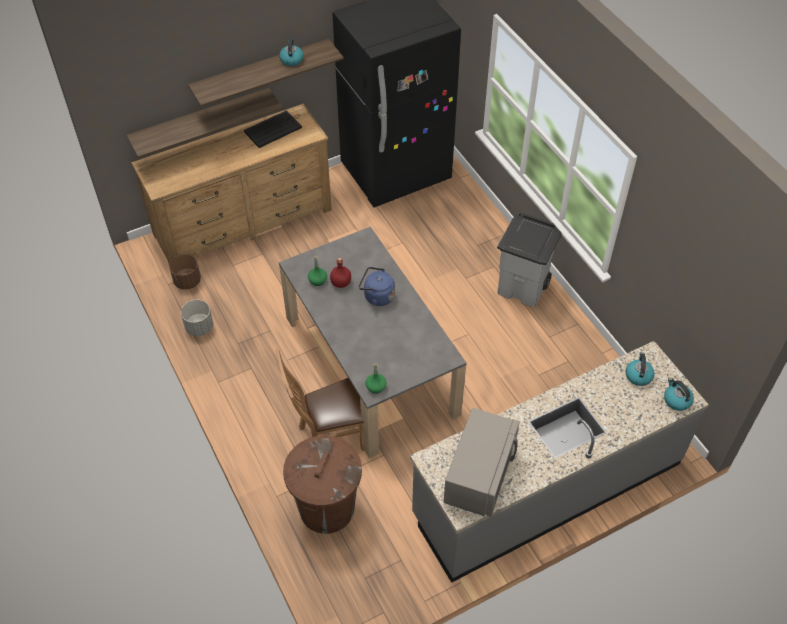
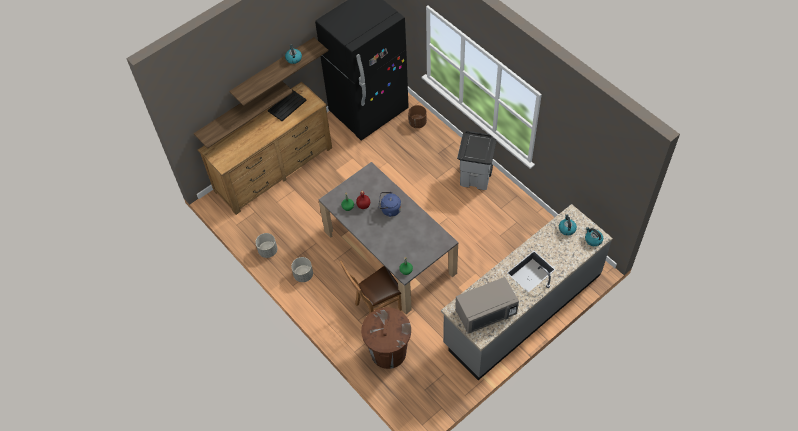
camera: 10 degrees left, 5 degrees up
(187, 281) = (249, 220): brown planter -> brown planter (417, 123)
(238, 370) = (303, 274): none -> grey planter
(479, 475) = (485, 313): grey microwave -> grey microwave turned 60 degrees clockwise

